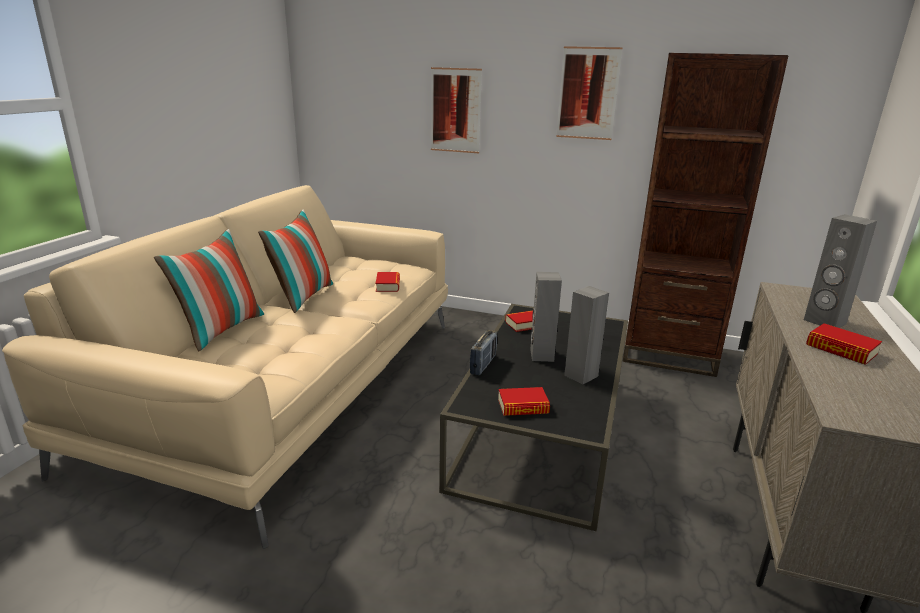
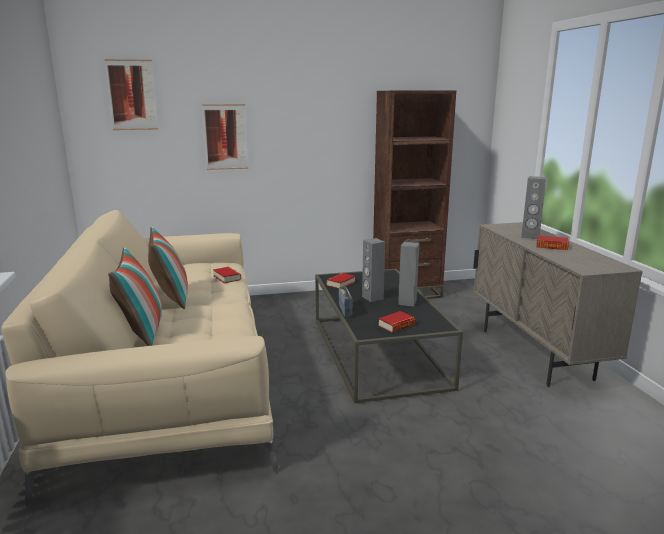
camera: 30 degrees left, 5 degrees down
(588, 93) = (326, 119): picture -> picture (132, 95)

